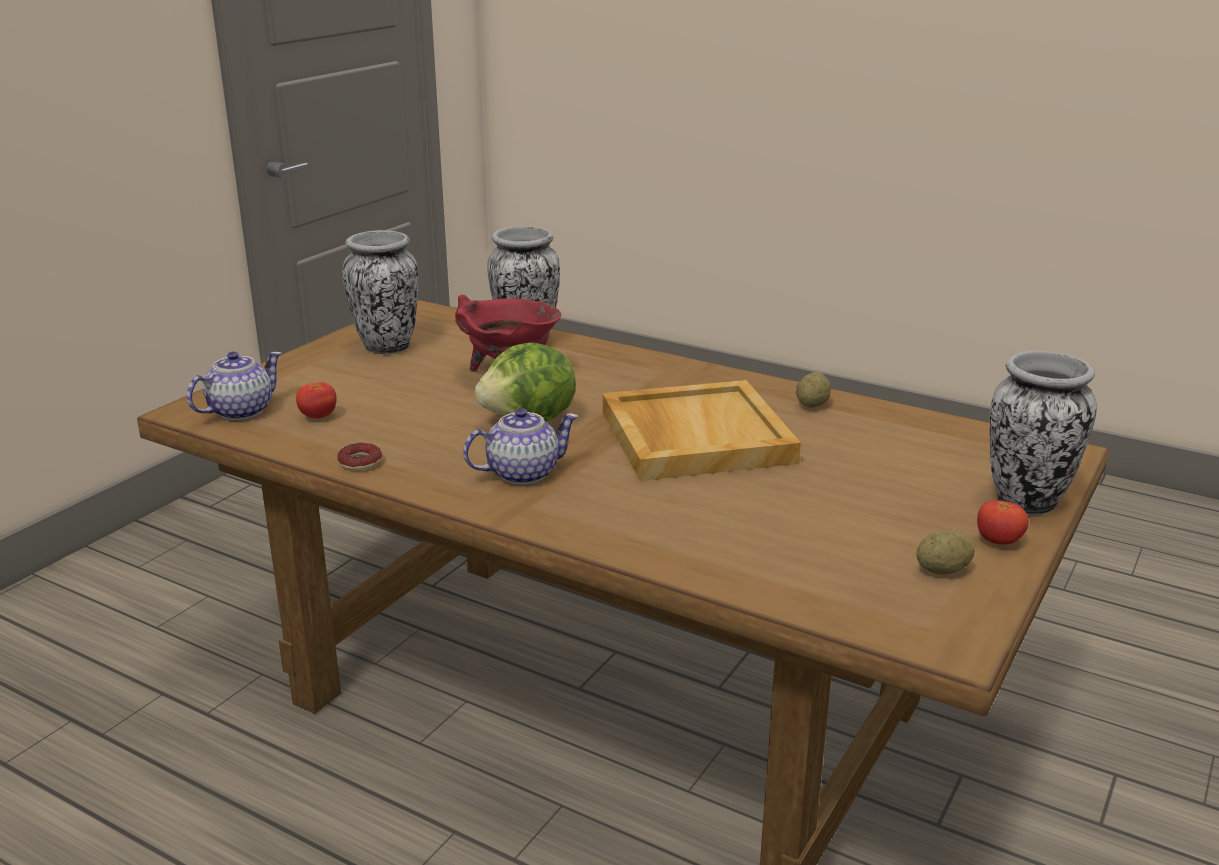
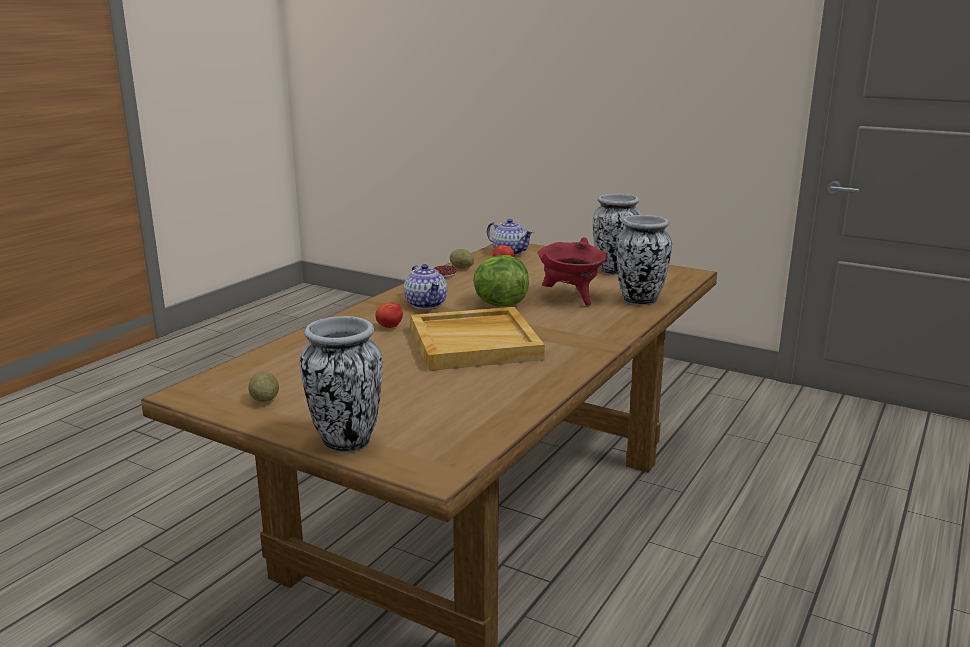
camera: 90 degrees right, 5 degrees down
(812, 405) = (535, 381): potato -> potato (461, 268)
(999, 542) = (292, 422): tomato -> tomato (389, 327)

